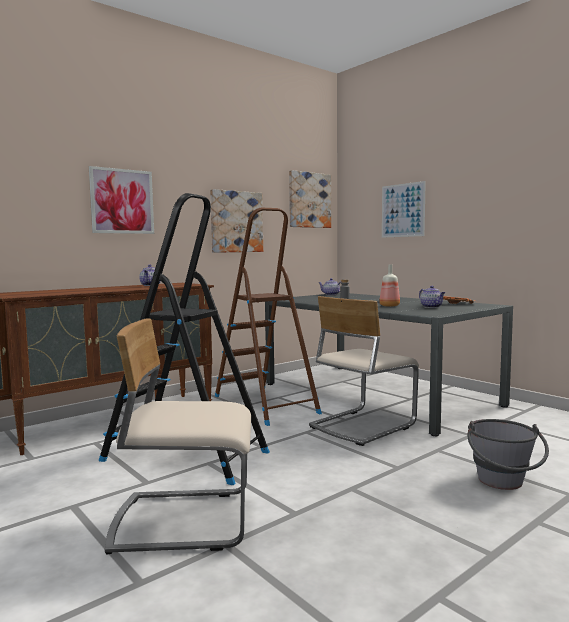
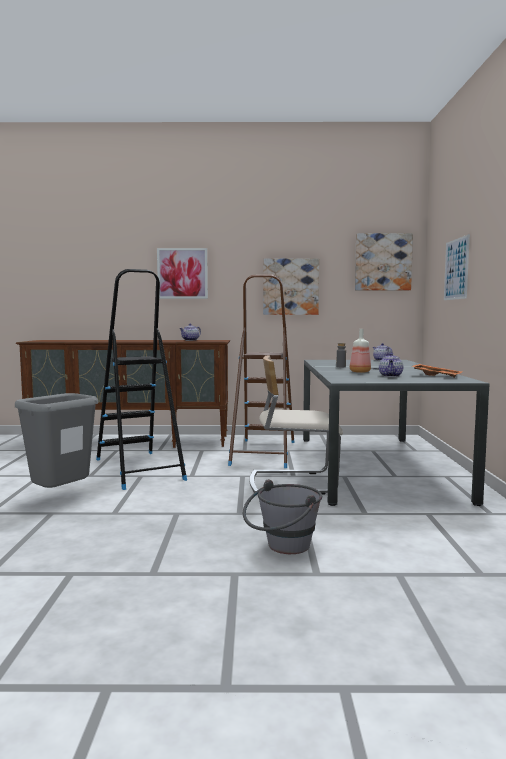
camera: 40 degrees right, 0 degrees up
(183, 520) = (62, 497): beige chair -> grey trash can

